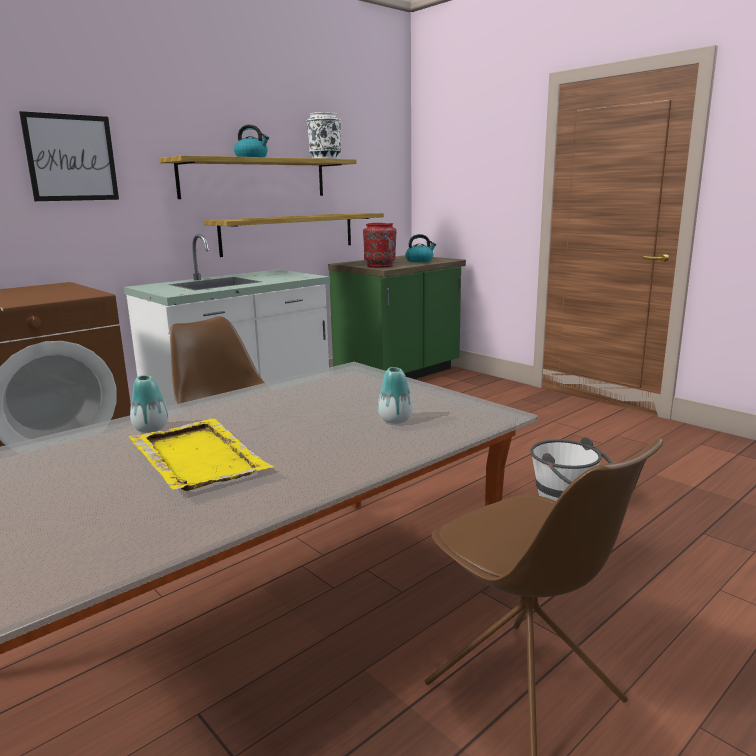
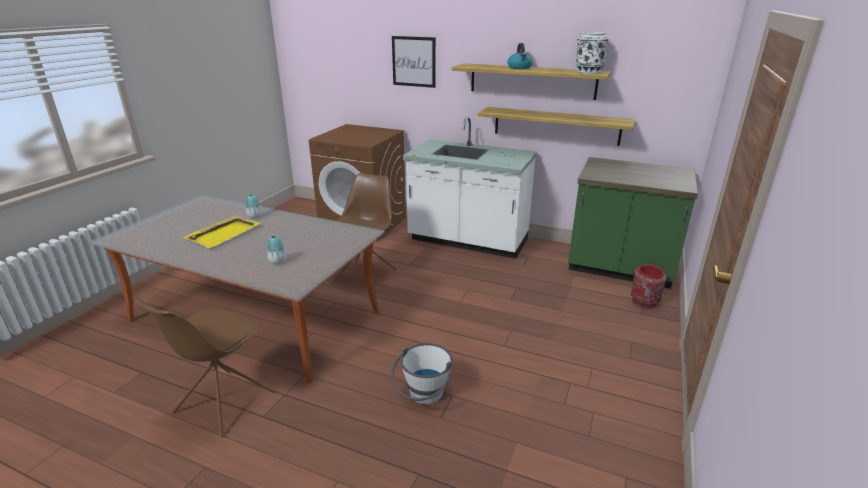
camera: 65 degrees right, 10 degrees up
(380, 266) = (598, 173): red vase -> red vase (644, 302)
(420, 261) = (653, 179): kettle -> none

